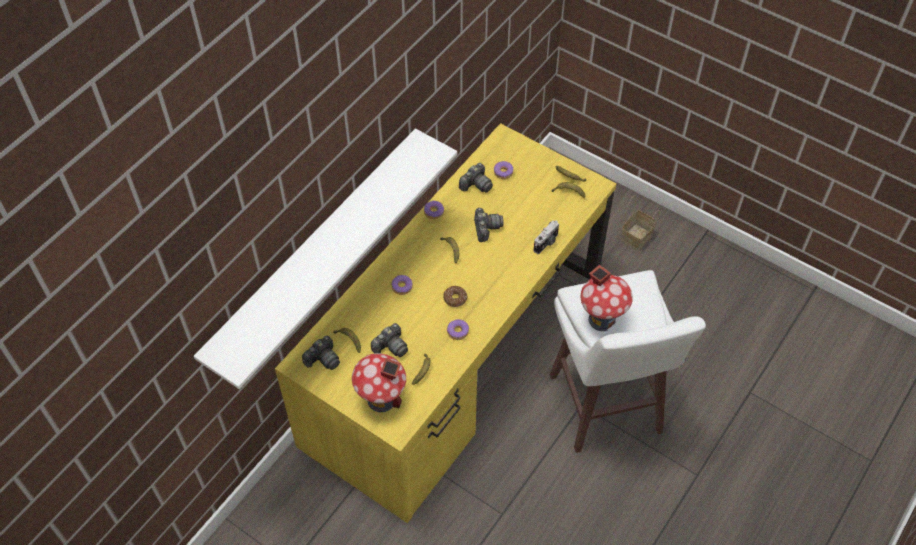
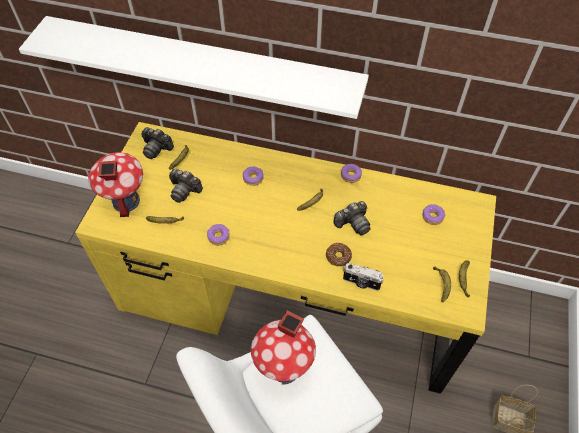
camera: 70 degrees right, 0 degrees up
(455, 298) = (256, 223): donut -> donut (338, 257)
(476, 185) = (403, 199): camera -> none

